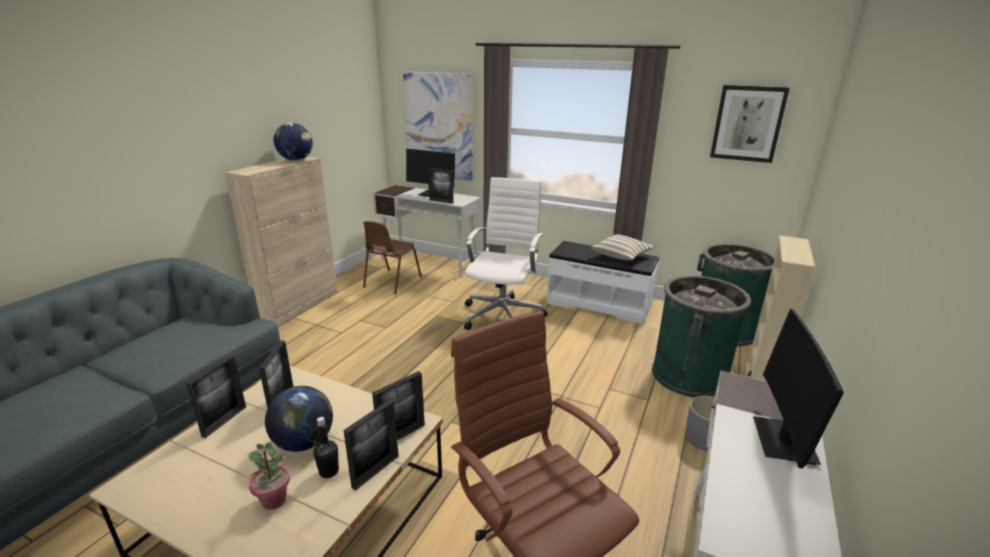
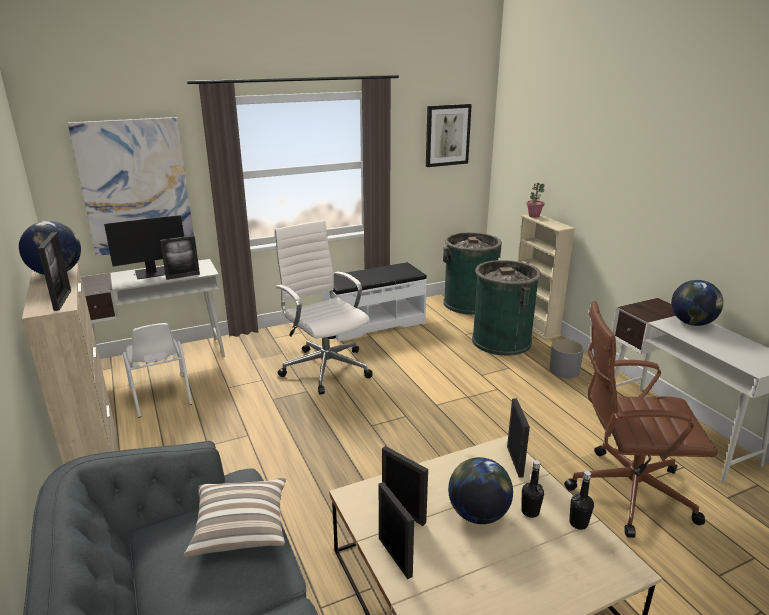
camera: 50 degrees left, 0 degrees up
(274, 500) = (544, 551): potted plant -> potted plant (533, 216)
(332, 510) = (578, 523): none -> black bottle
(375, 471) = (548, 488): picture frame -> picture frame (62, 300)
(391, 282) = (161, 396): brown chair -> white chair
(621, 256) = (388, 271): pillow -> pillow (240, 529)
(784, 441) = (692, 323): monitor -> globe

